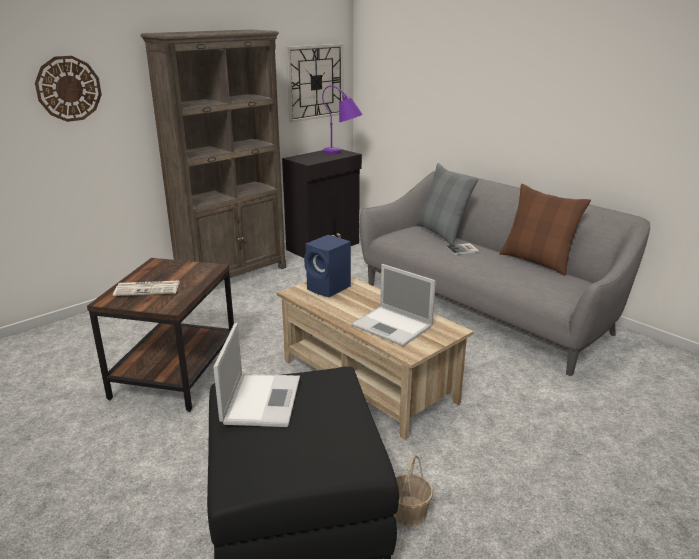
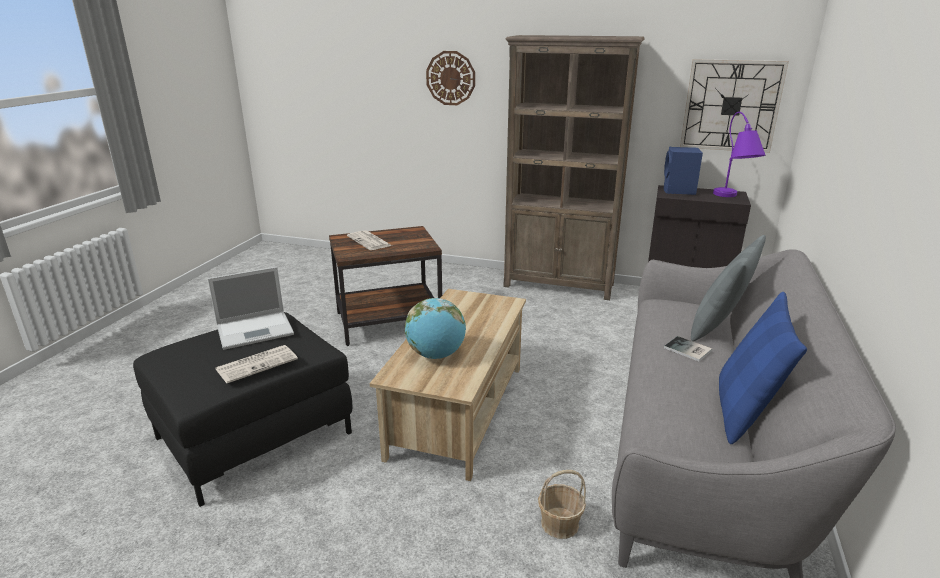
camera: 60 degrees right, 0 degrees up
(329, 288) = (481, 306): blue speaker -> blue speaker (679, 191)
(341, 409) = (257, 364): none -> newspaper
(393, 326) = (436, 355): laptop -> globe
(408, 512) = (280, 494): basket -> basket (559, 523)
(537, 261) = (744, 412): brown pillow -> blue pillow

